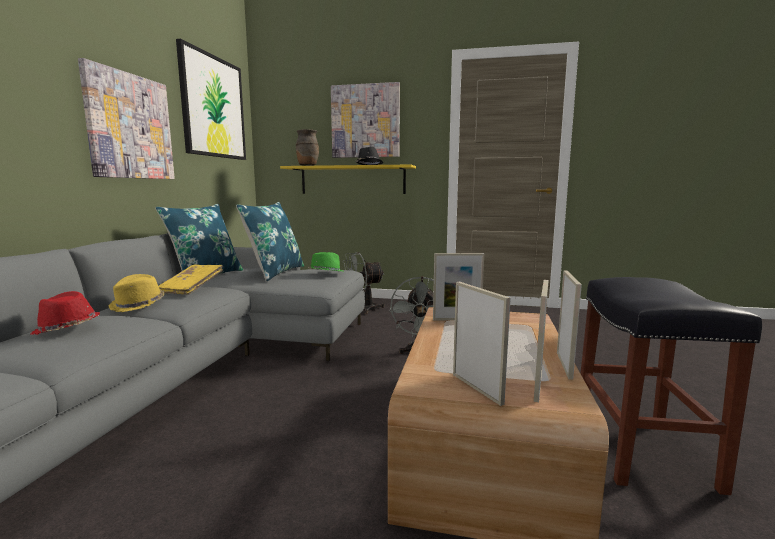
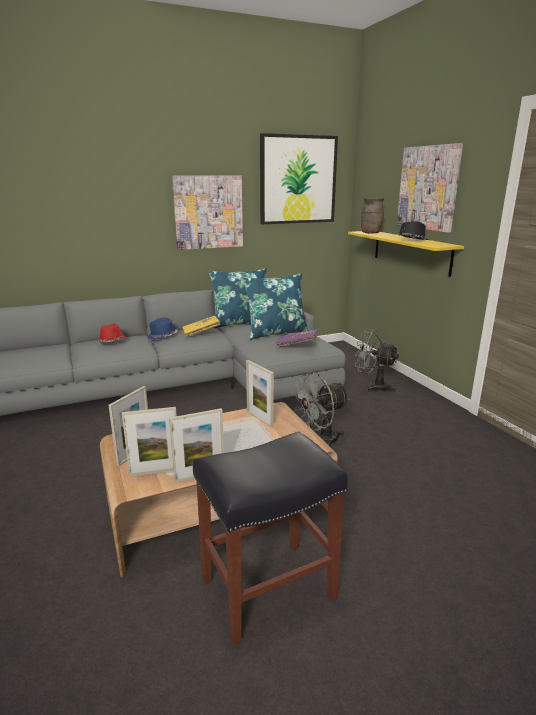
camera: 55 degrees right, 10 degrees up
(138, 305) = (162, 336): yellow hat -> blue hat
(325, 273) = (297, 345): green hat -> purple book

